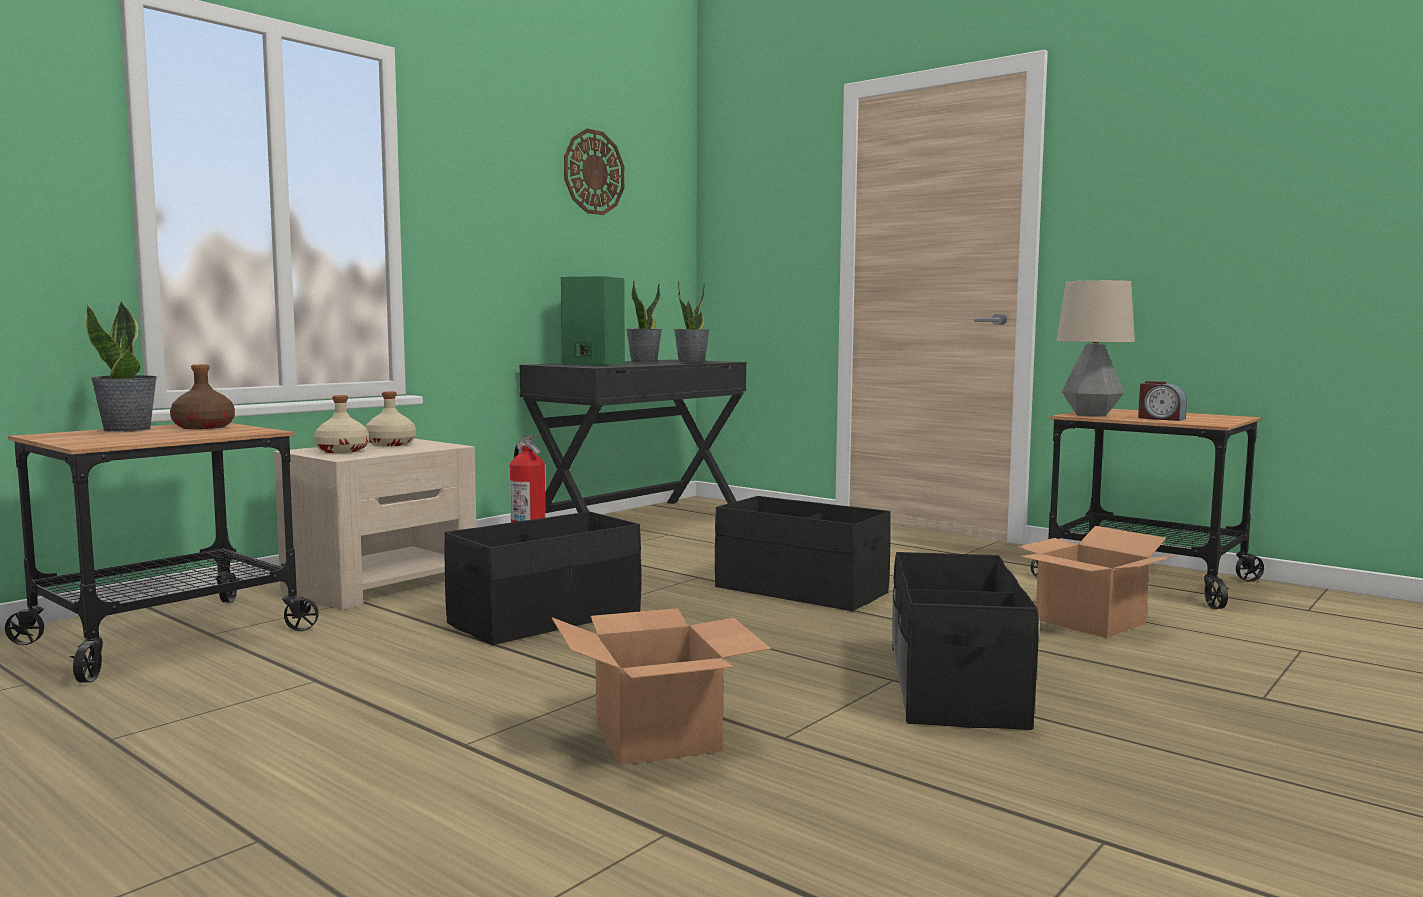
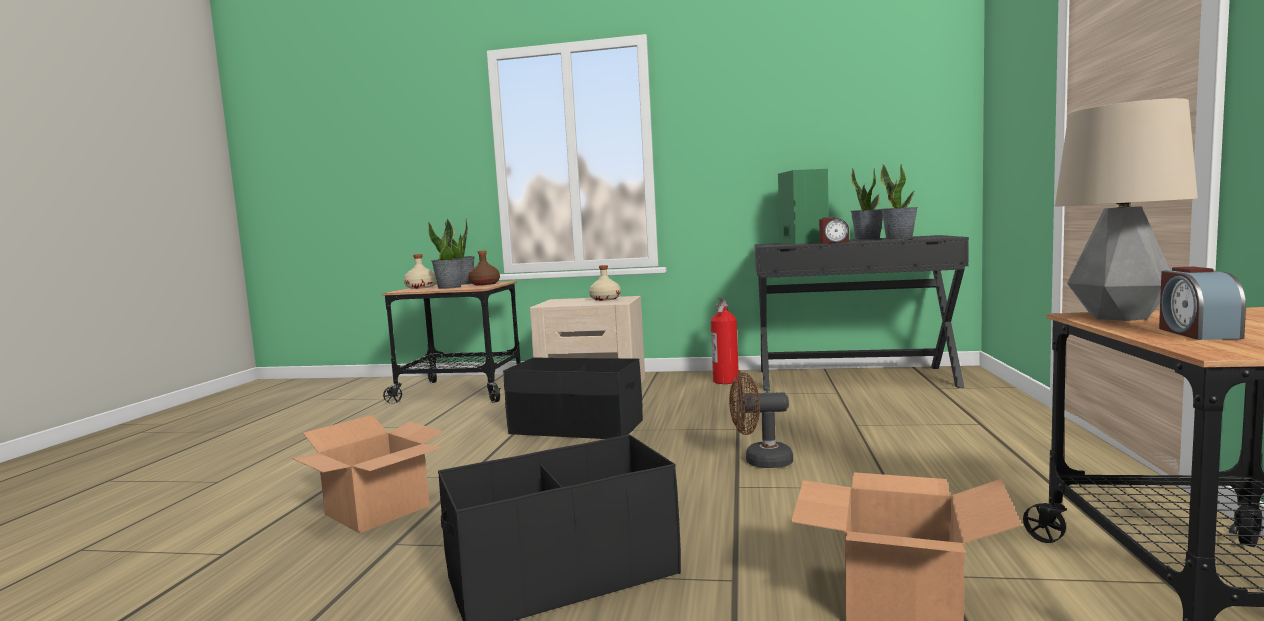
camera: 60 degrees right, 0 degrees up
(170, 434) = (450, 287): none -> potted plant
(343, 451) = (566, 301): beige bottle -> beige bottle (420, 287)
(593, 172) = (837, 79): wall clock -> none
(648, 364) = (834, 242): none -> alarm clock
(800, 591) = (760, 461): black storage box -> brown fan

